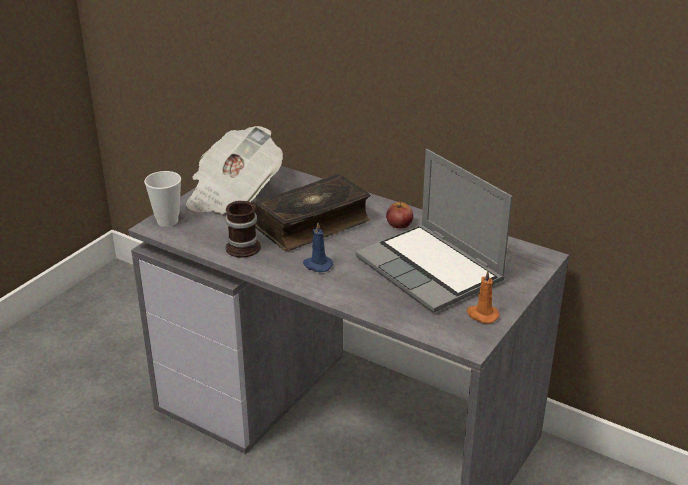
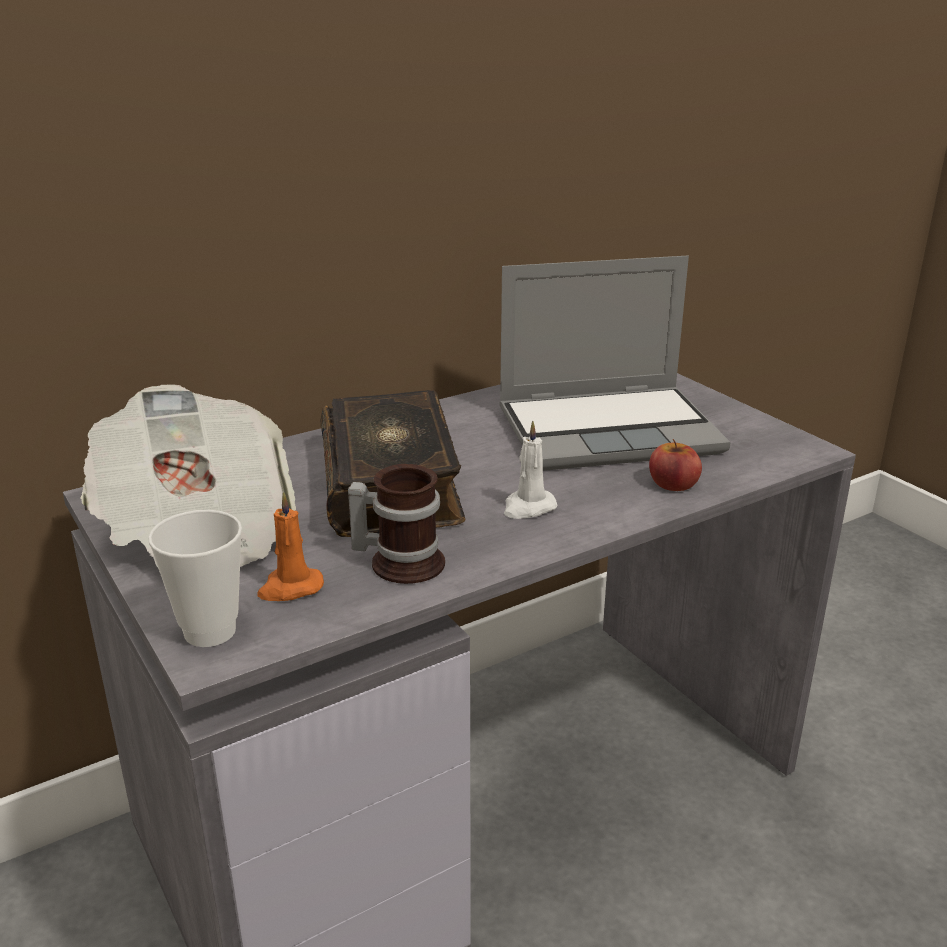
camera: 65 degrees left, 5 degrees down
(317, 265) = (528, 507): blue candle -> white candle
(399, 224) = (463, 422): apple -> apple (673, 483)
(482, 315) = (742, 426): orange candle -> orange candle (290, 588)

